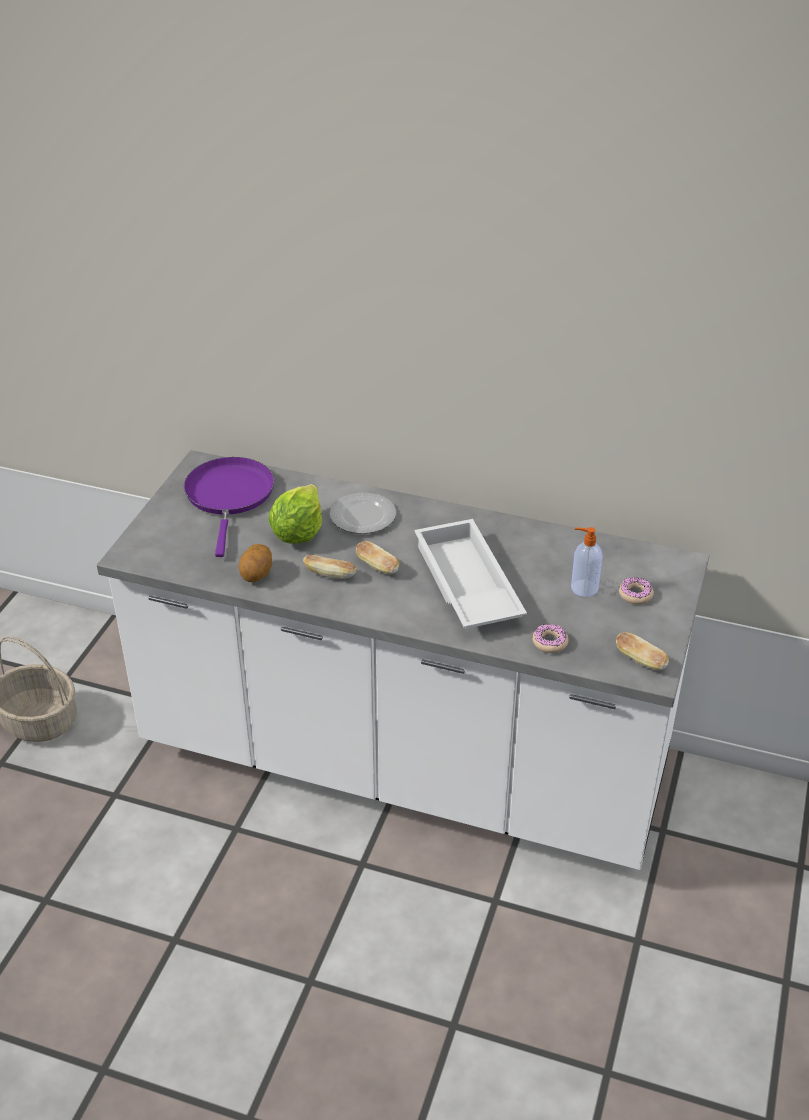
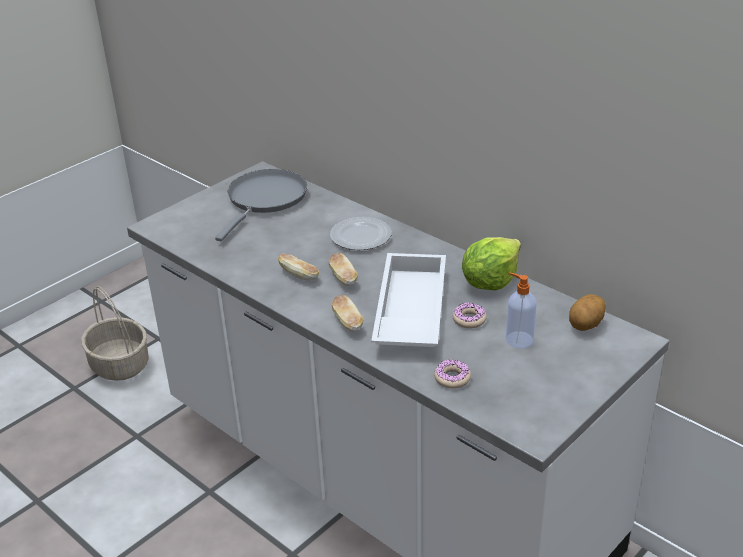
camera: 25 degrees right, 5 degrees down
(229, 496) = (265, 199): purple frying pan -> grey frying pan
(257, 575) = (240, 262): potato -> potato (586, 325)
(298, 533) = (297, 238): lettuce -> lettuce (490, 281)
(635, 595) = (566, 358): donut -> donut (469, 320)
(640, 660) = (530, 417): bread -> bread (347, 322)

